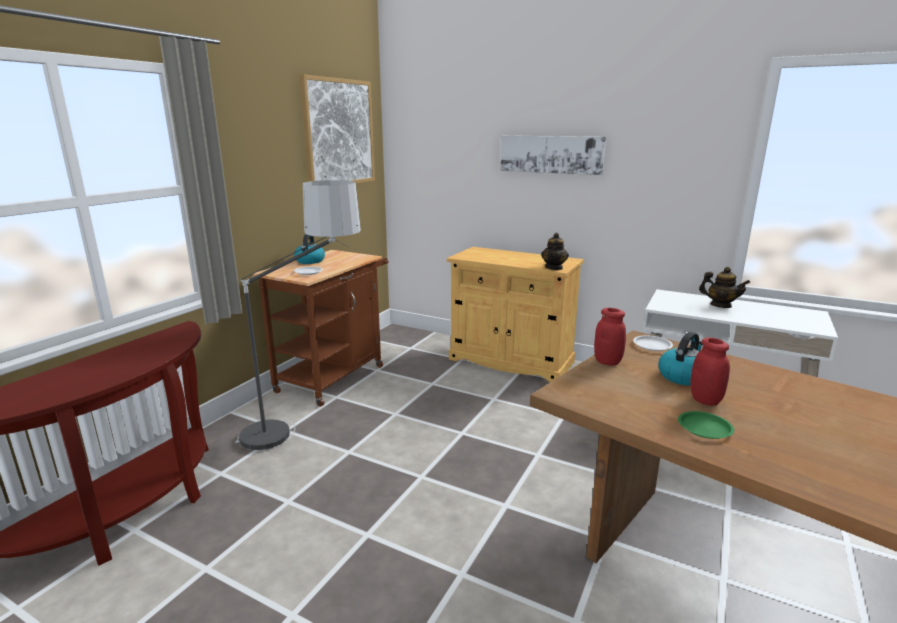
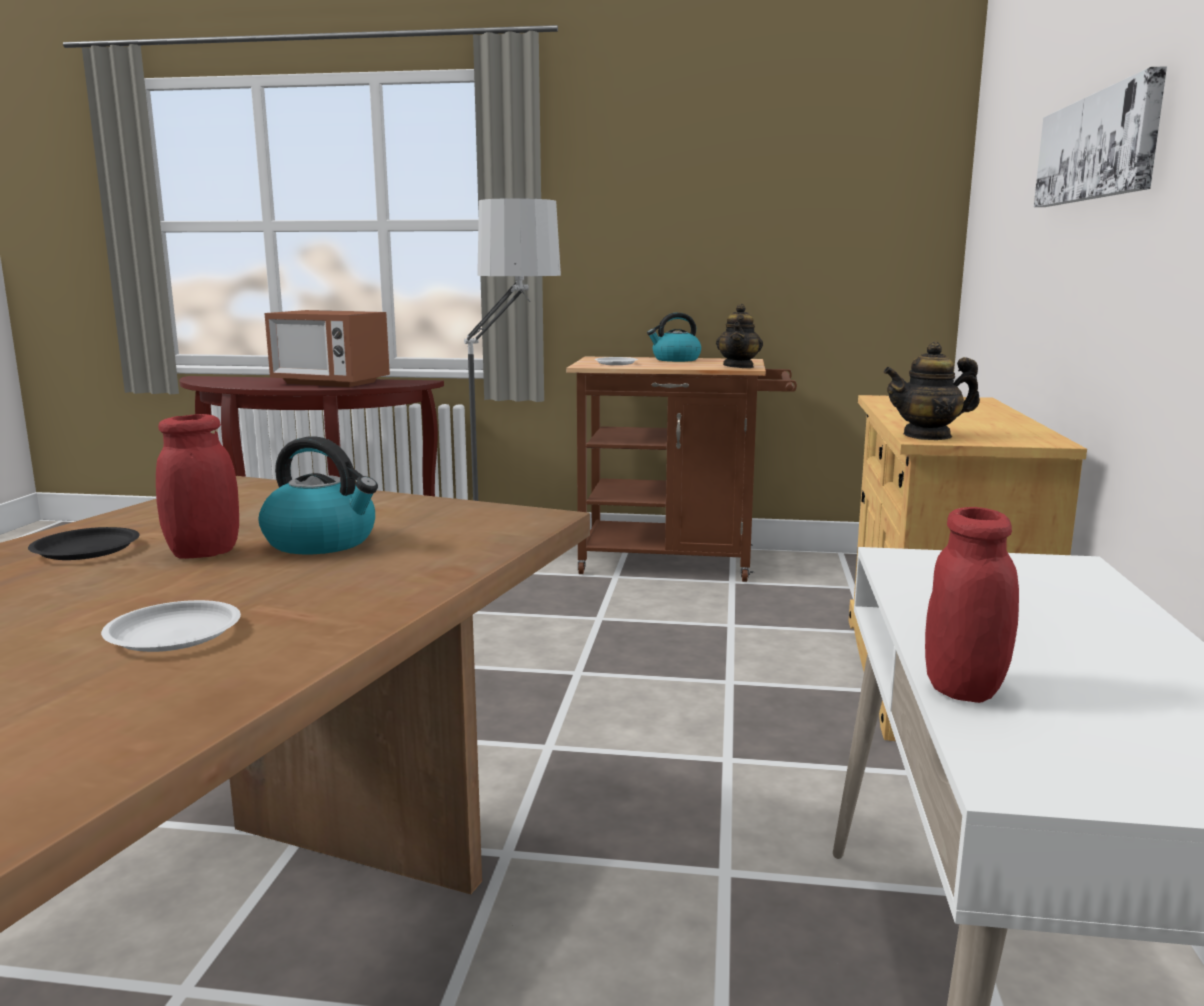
camera: 70 degrees right, 5 degrees down
(128, 356) = (330, 383): none -> microwave
(339, 133) = (825, 154): picture -> none
(607, 362) = (382, 501): red jar -> red jar (963, 688)
(652, 345) = (494, 524): white plate -> white plate (174, 634)
(704, 428) = (87, 549): green plate -> black plate
(720, 305) = (1065, 624): teapot -> teapot (739, 366)

